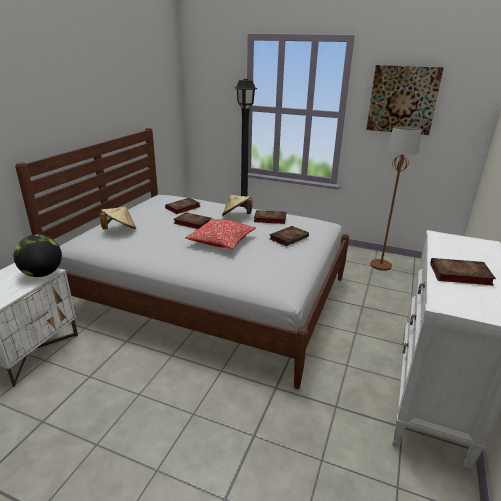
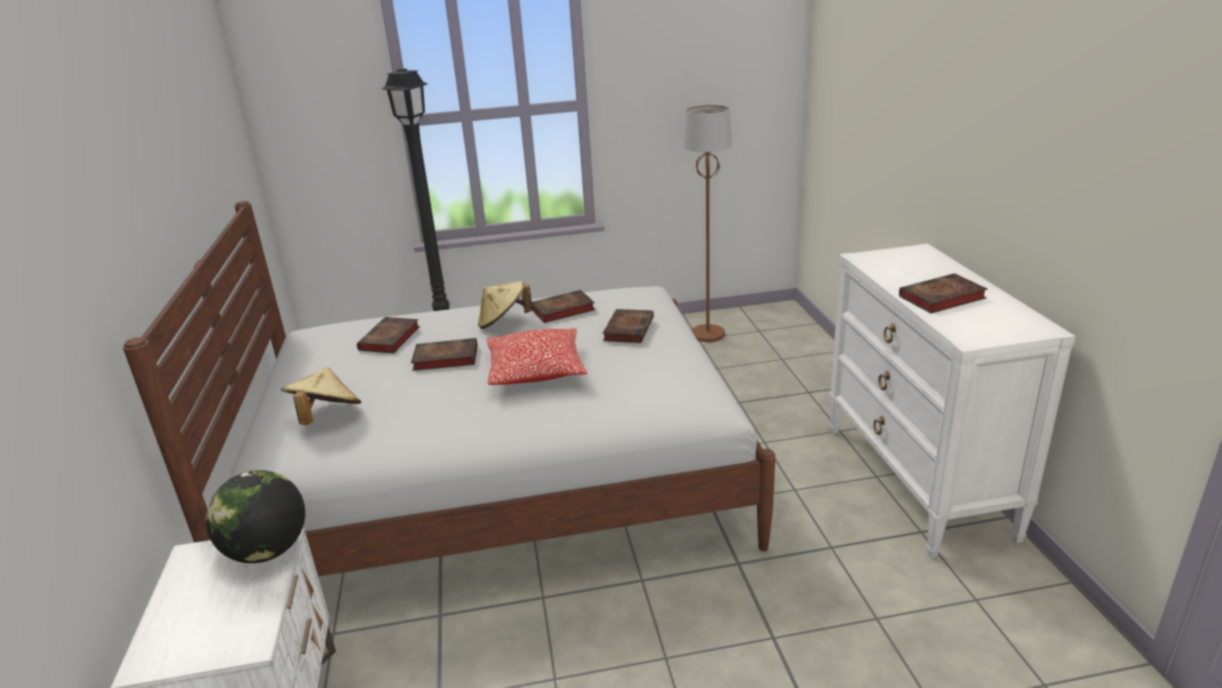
camera: 30 degrees left, 0 degrees up
(402, 100) = (674, 65): picture -> none

